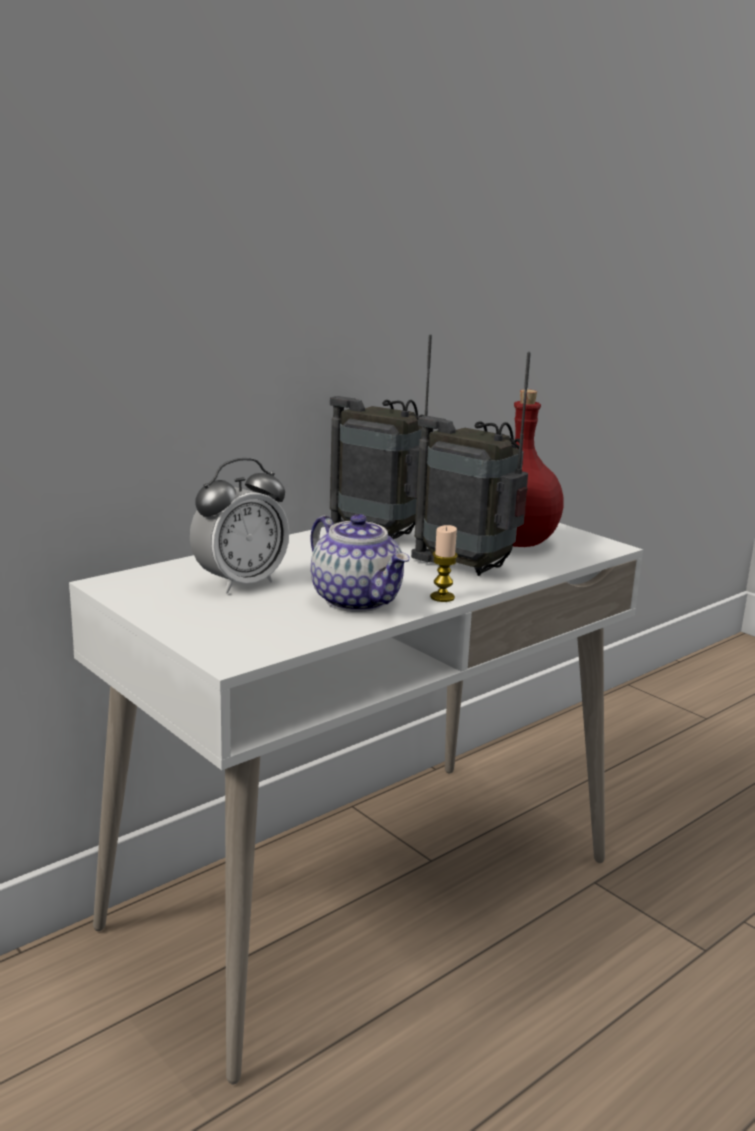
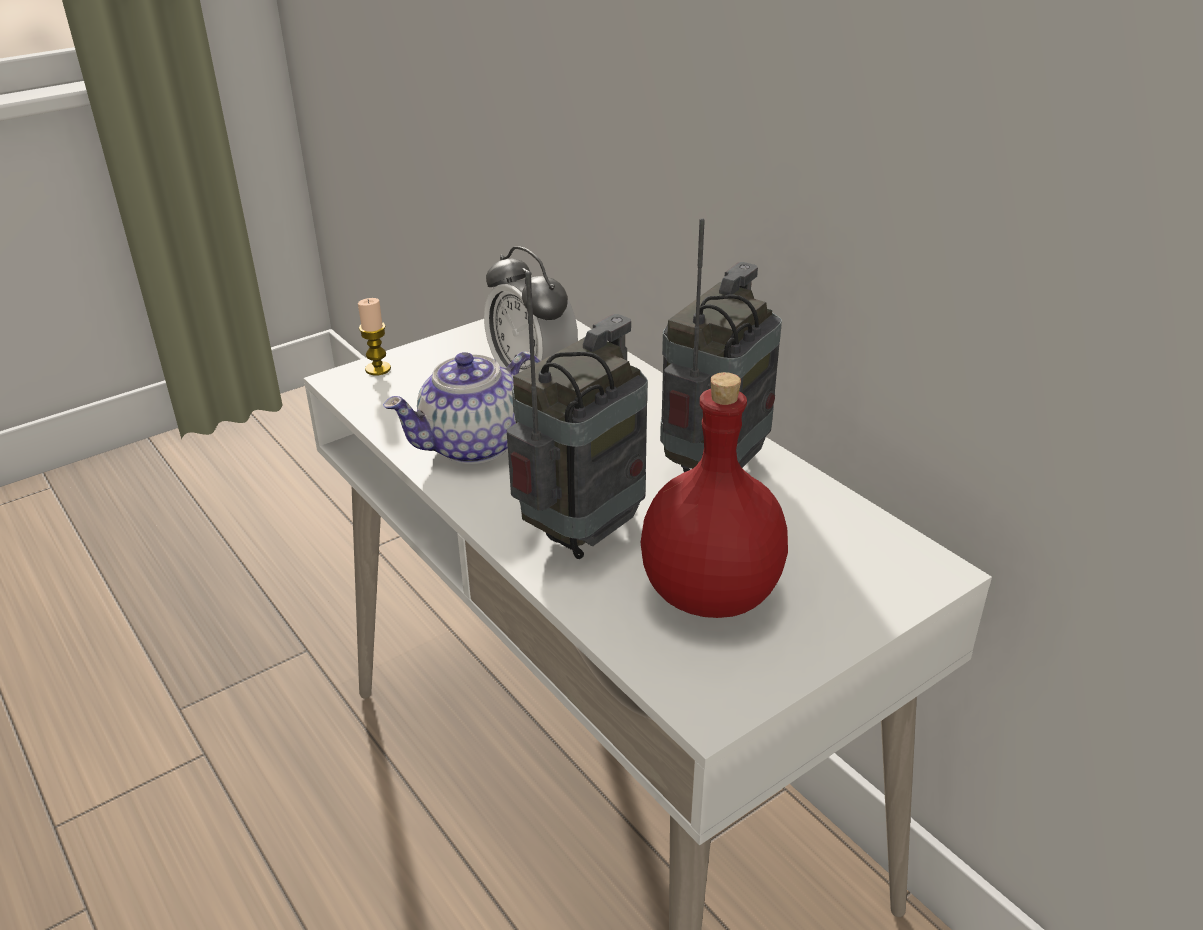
camera: 95 degrees right, 15 degrees up
(442, 597) = (476, 504): candle -> candle (378, 369)

